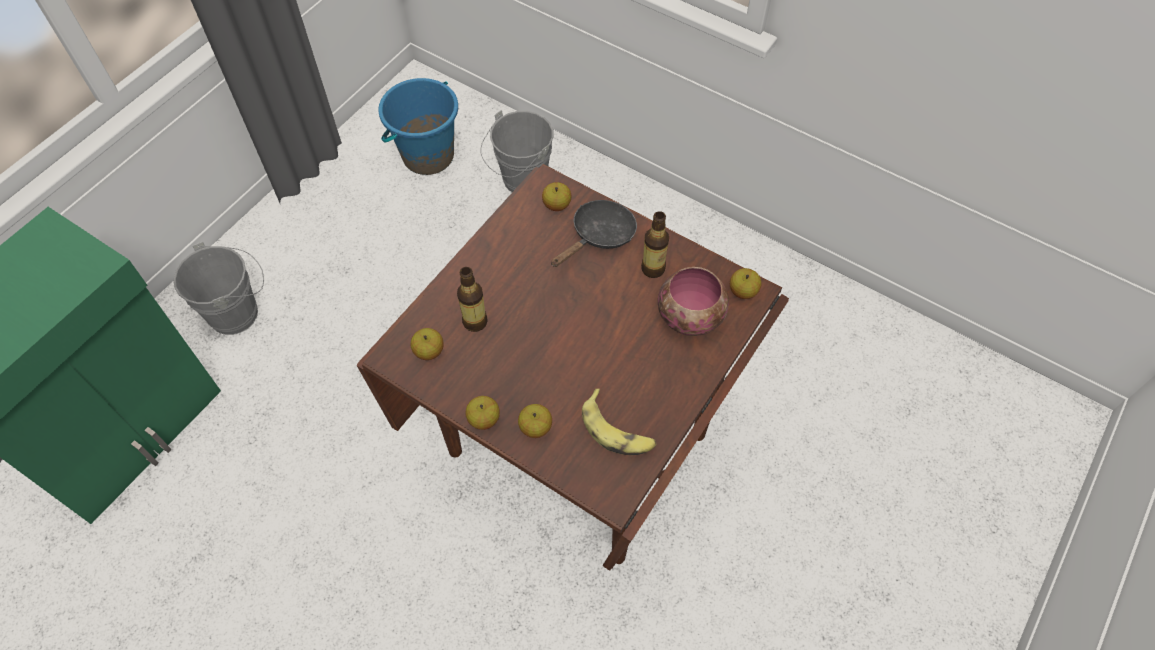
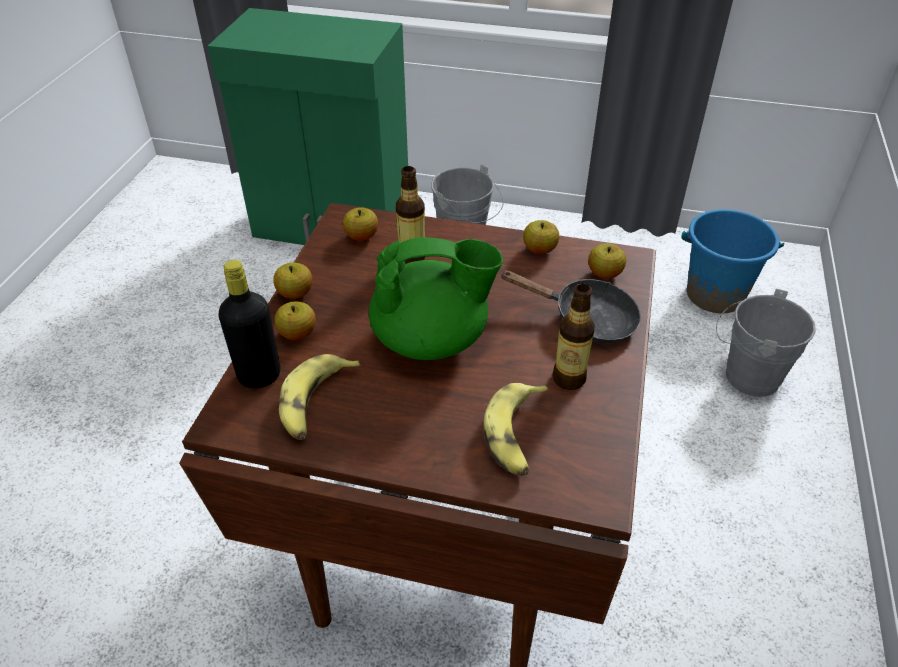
camera: 70 degrees right, 15 degrees down
(573, 464) = (259, 376): none -> black bottle
(580, 337) = (432, 339): none -> green teapot
(691, 317) = (516, 435): bowl -> banana
(743, 291) = (591, 484): apple -> apple (539, 250)

